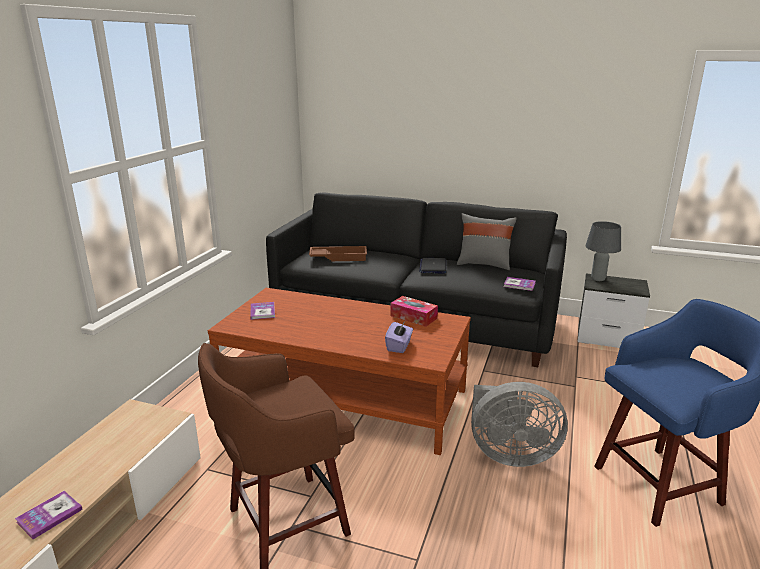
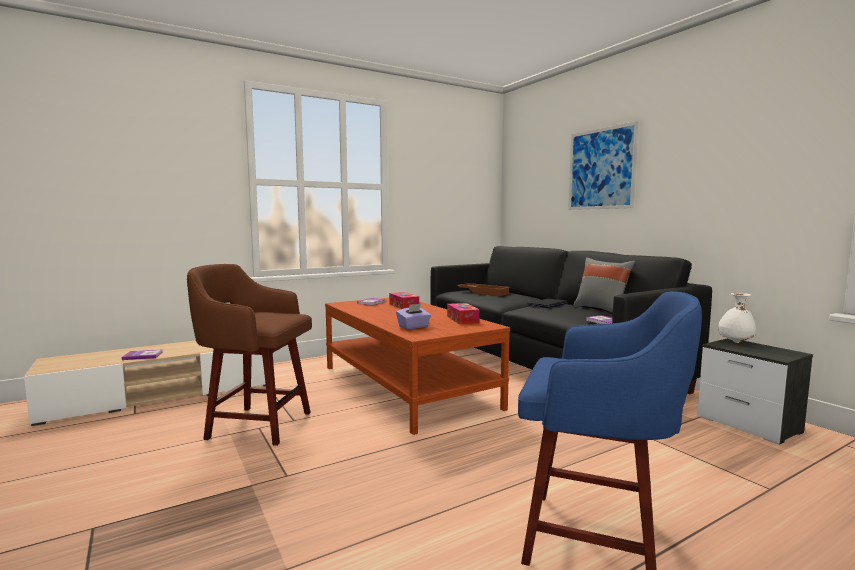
camera: 40 degrees right, 15 degrees down
(311, 308) = (403, 306): none -> tissue box
(446, 110) = (601, 169): none -> picture
(510, 454) = (470, 456): grey fan -> none
(597, 279) = (735, 342): grey table lamp -> white vase

